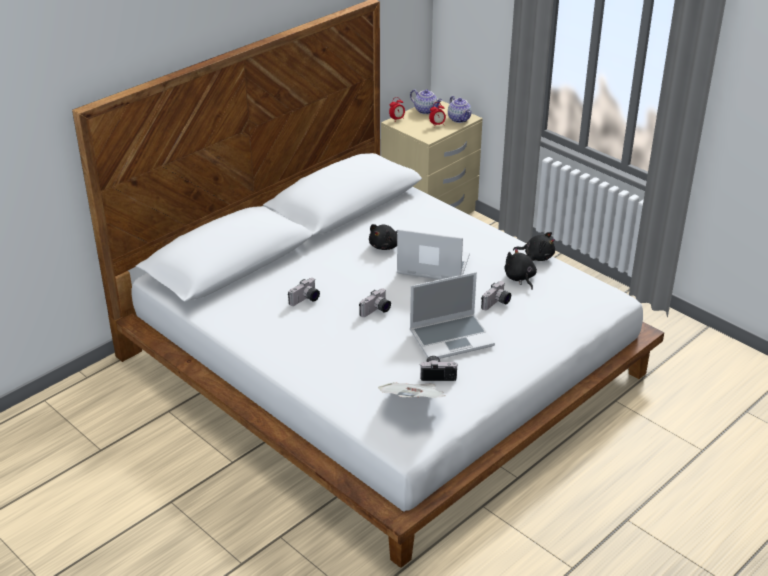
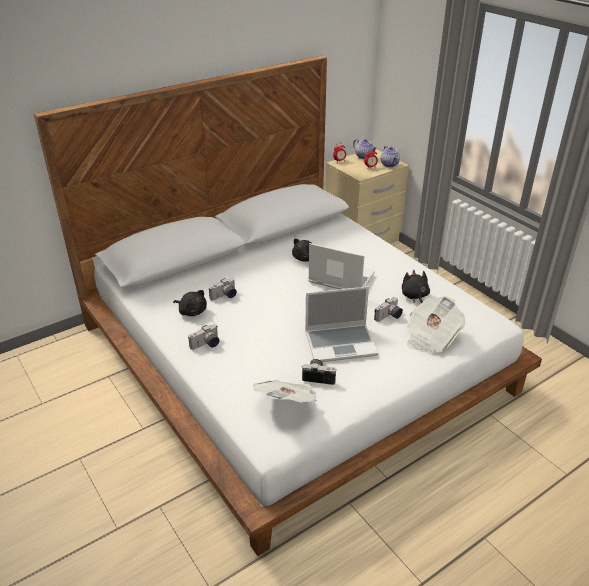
camera: 10 degrees right, 0 degrees up
(376, 311) = (281, 312): camera -> camera (206, 345)
(536, 256) = (433, 279): black plush toy -> black plush toy (192, 311)
(546, 320) = (431, 337): none -> newspaper

